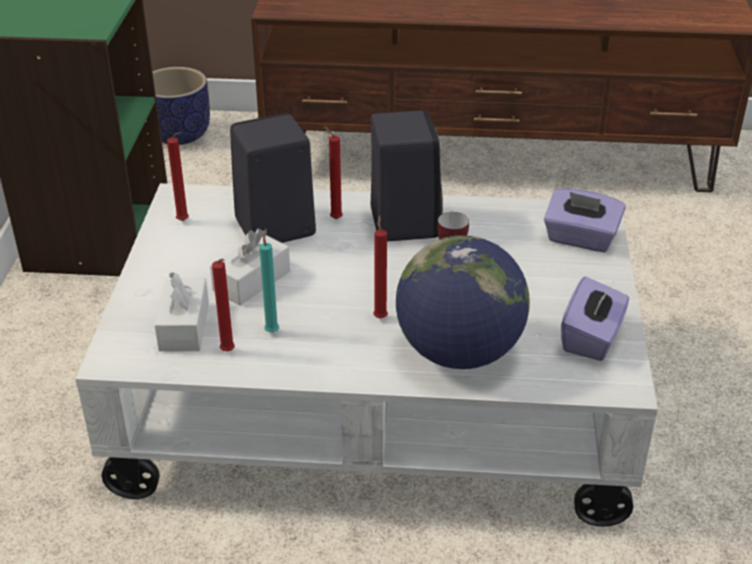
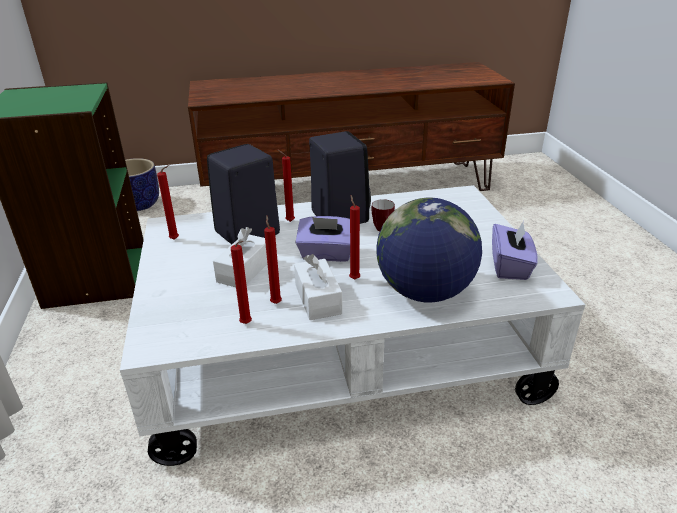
camera: 15 degrees left, 5 degrees down
(184, 326) = (202, 312): white tissue box -> white tissue box (318, 299)
(272, 330) = (276, 302): turquoise candle -> red candle
(580, 239) = (463, 209): purple tissue box -> purple tissue box (327, 254)

